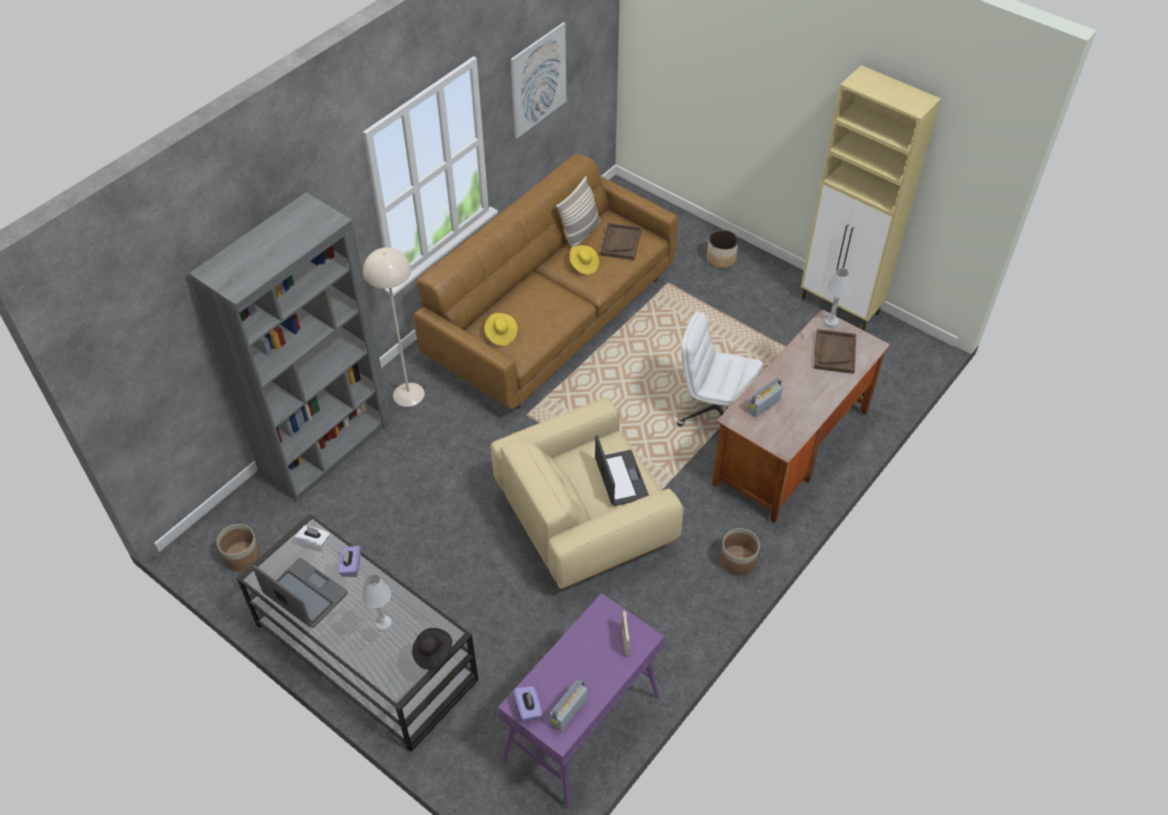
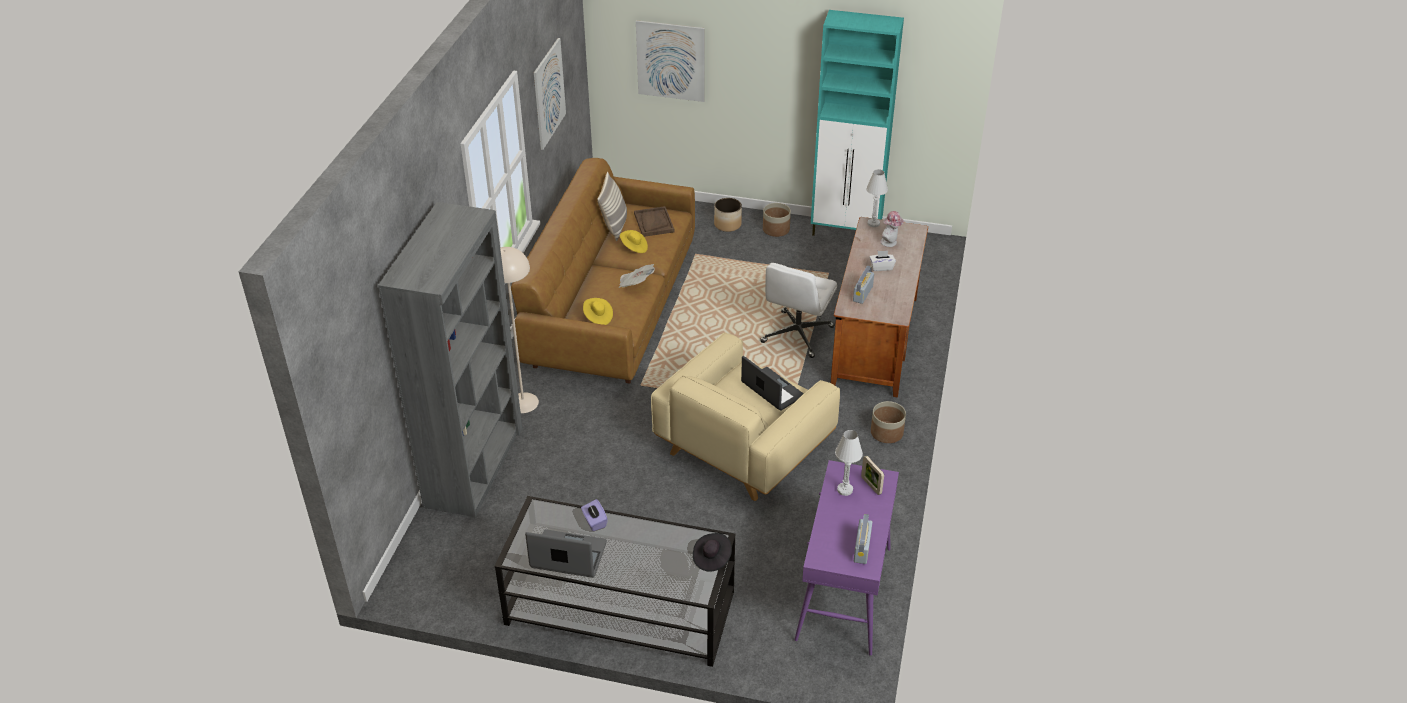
camera: 25 degrees left, 10 degrees down
(242, 556) = (452, 576): planter -> planter (776, 229)
(315, 543) = (548, 515): white tissue box -> white tissue box (881, 267)
(383, 624) = (653, 553): white table lamp -> white table lamp (845, 490)
(528, 709) = (829, 559): purple tissue box -> none
(560, 308) = (636, 284): none -> newspaper
(696, 70) = (670, 61): none -> picture
(714, 412) = (797, 335): white office chair -> white office chair turned 60 degrees counterclockwise
(834, 352) = (890, 242): brown tray -> hat
(840, 307) = (846, 232): beige cabinet -> turquoise cabinet

